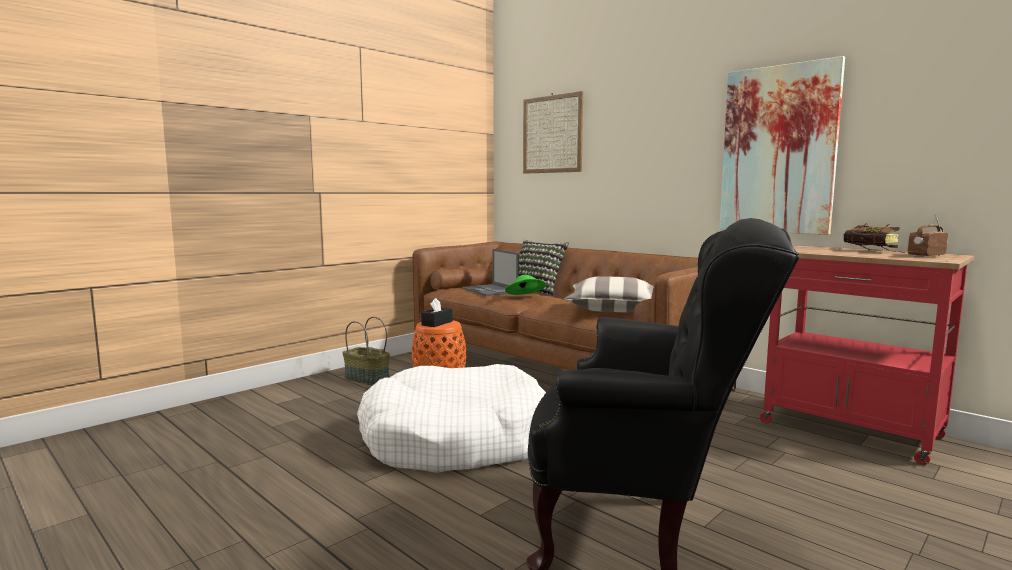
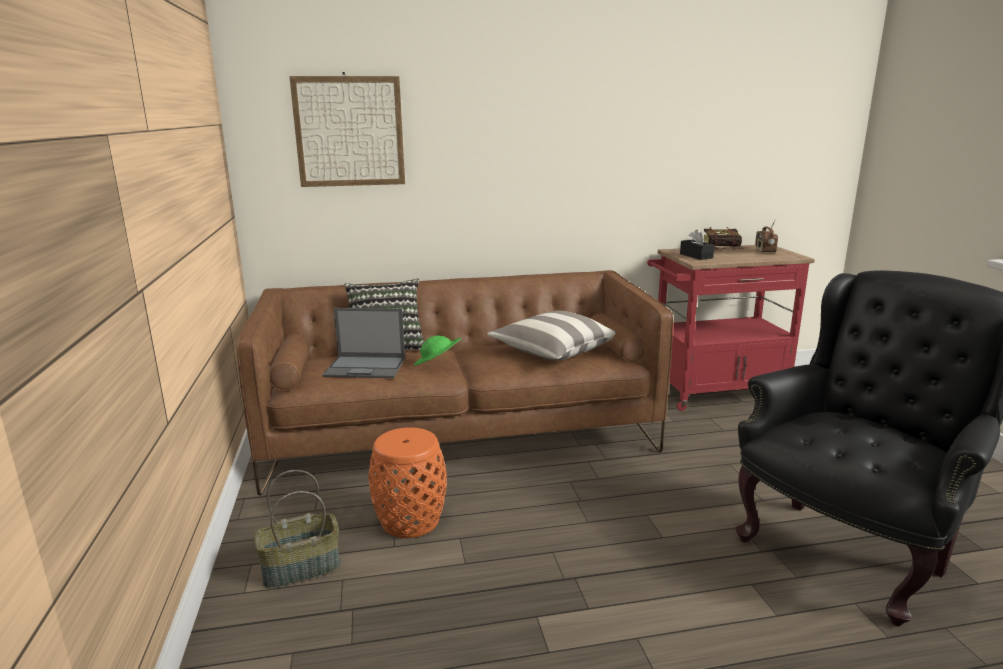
camera: 55 degrees left, 10 degrees up
(437, 323) = (405, 441): black tissue box -> black tissue box (696, 256)
(455, 440) = (590, 568): white dog bed -> none
(778, 150) = (636, 162): picture -> none

